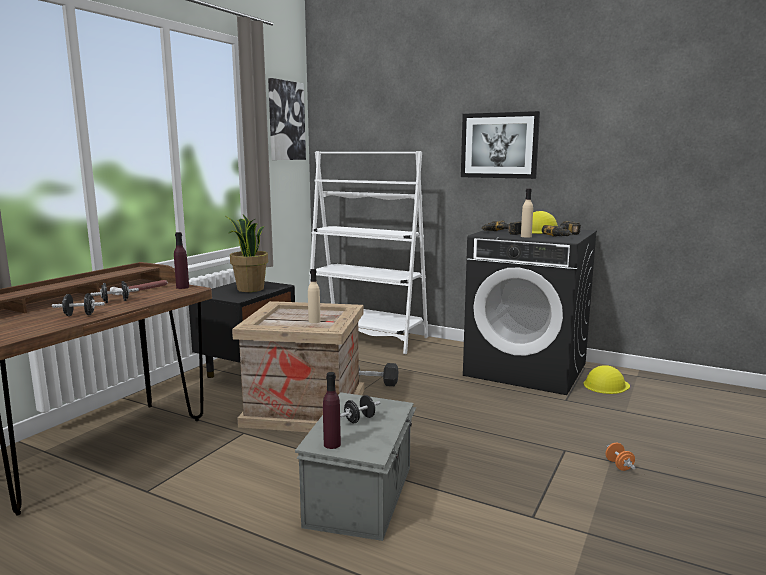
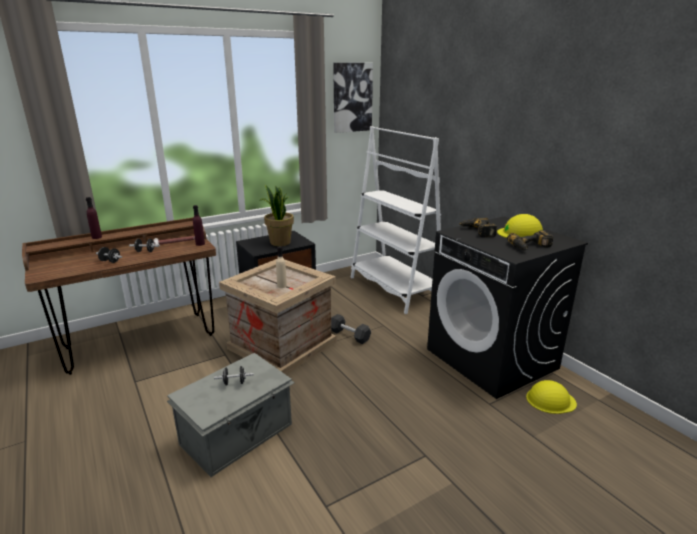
camera: 30 degrees right, 10 degrees up
(332, 444) = (191, 399): purple bottle -> purple bottle (97, 237)
(499, 145) = (513, 138): picture -> none
(526, 236) = (487, 242): beige bottle -> none
(619, 465) = (454, 490): orange dumbbell -> none

